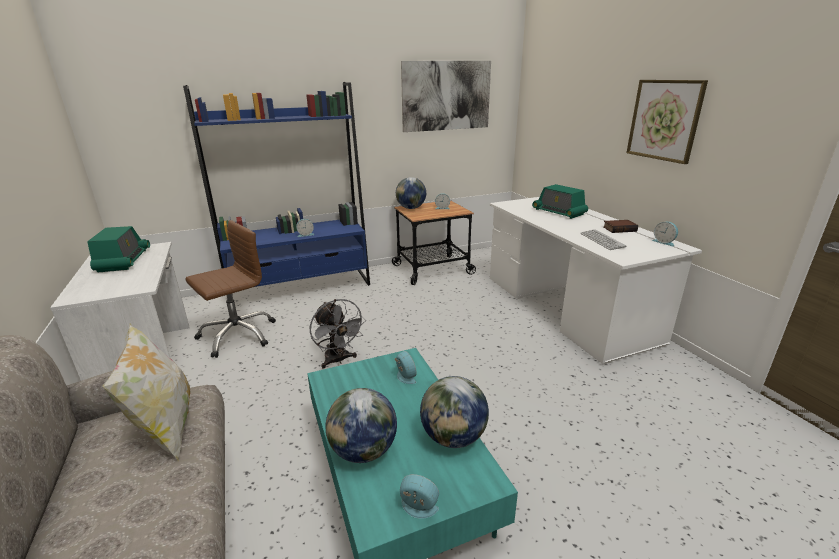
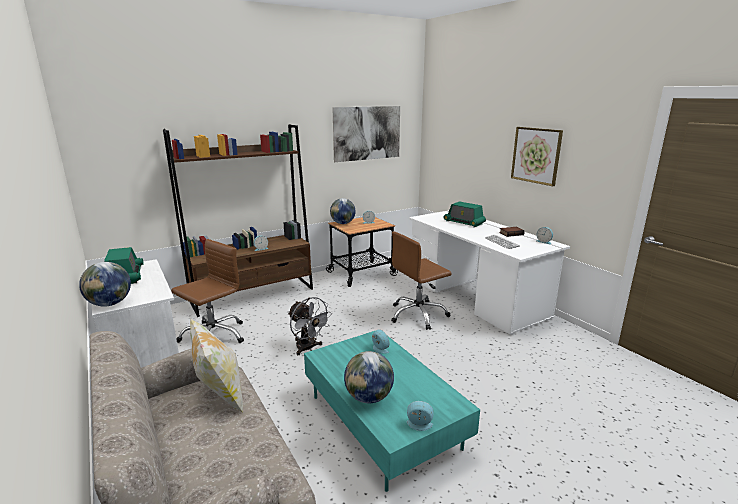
camera: 10 degrees left, 5 degrees down
(301, 288) = (253, 295): blue bookcase -> brown bookcase
(453, 437) = (428, 383): globe -> globe (110, 304)
(486, 327) = (418, 315): none -> brown office chair

